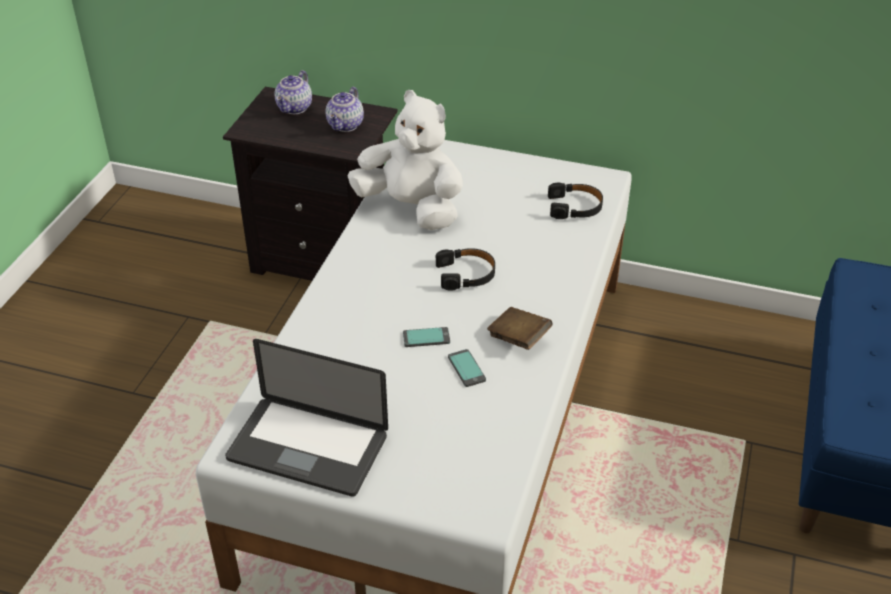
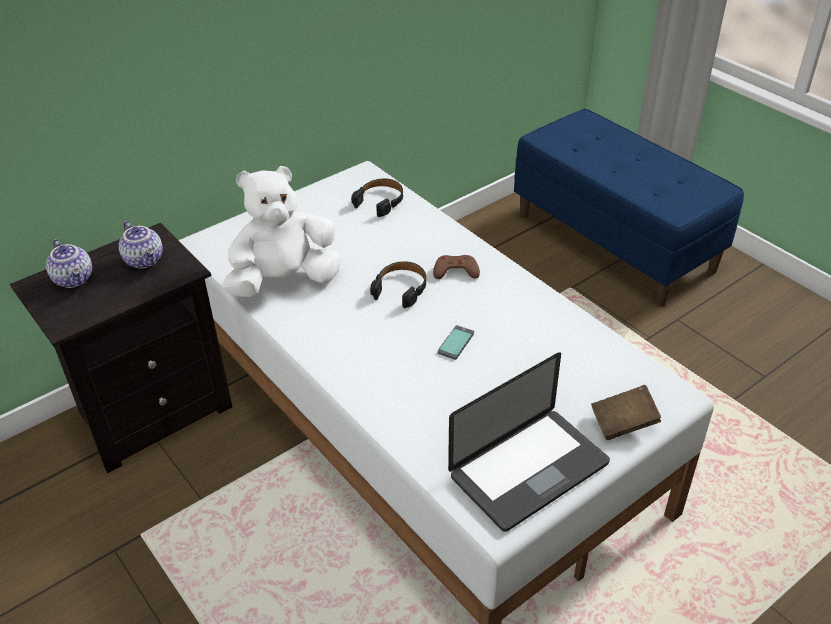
camera: 55 degrees left, 0 degrees up
(467, 368) = (511, 337): phone -> none
(518, 338) = (501, 295): brown book -> brown book (623, 423)
(524, 296) = (455, 271): none -> brown game controller

